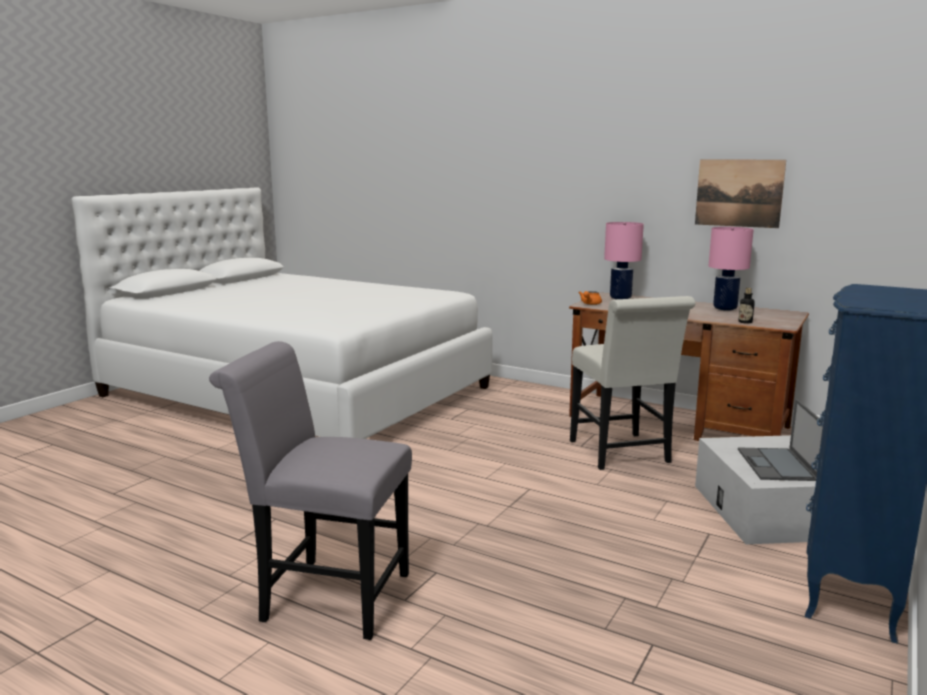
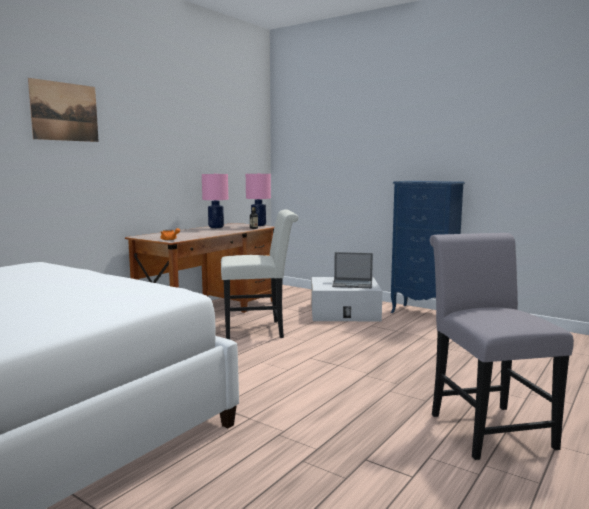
camera: 85 degrees left, 5 degrees down
(326, 595) = (486, 426): grey chair -> grey chair turned 150 degrees clockwise
(620, 299) = (159, 235): pink table lamp -> pink table lamp (258, 226)
(739, 193) = (197, 152): picture -> picture (65, 111)

